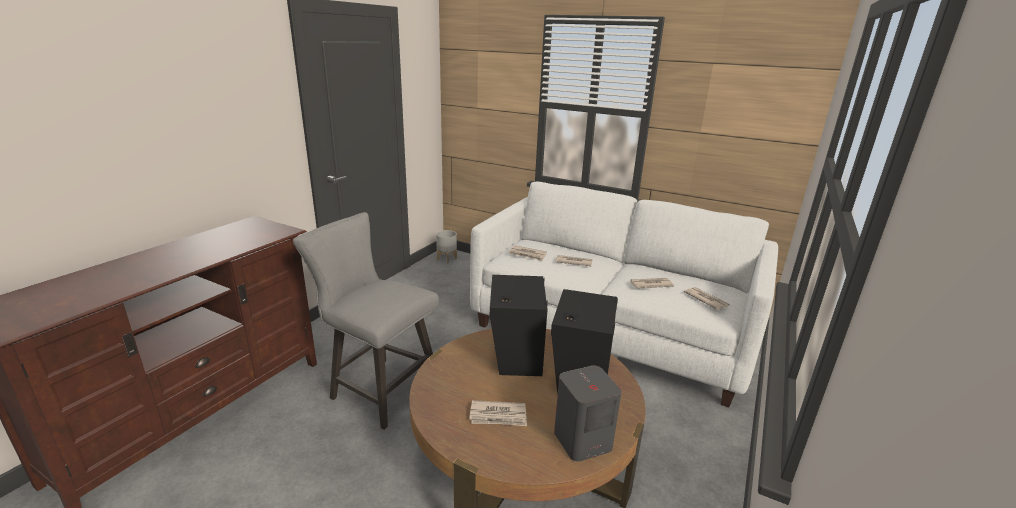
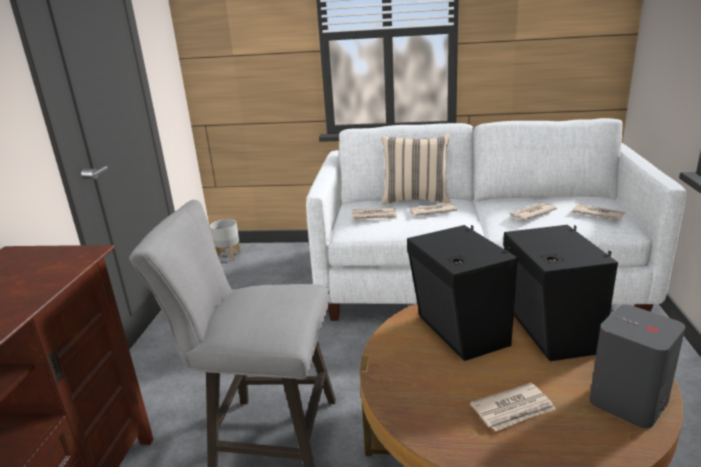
camera: 20 degrees left, 0 degrees up
(573, 250) = (415, 199): none -> beige pillow

